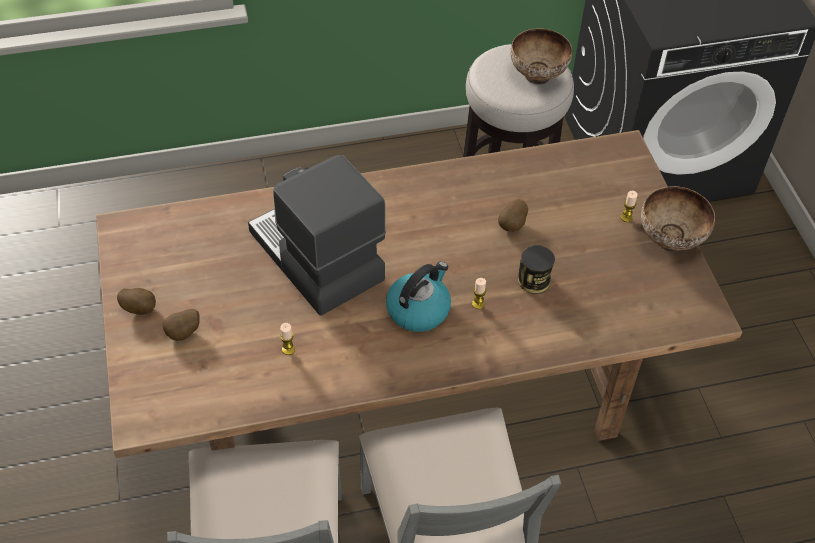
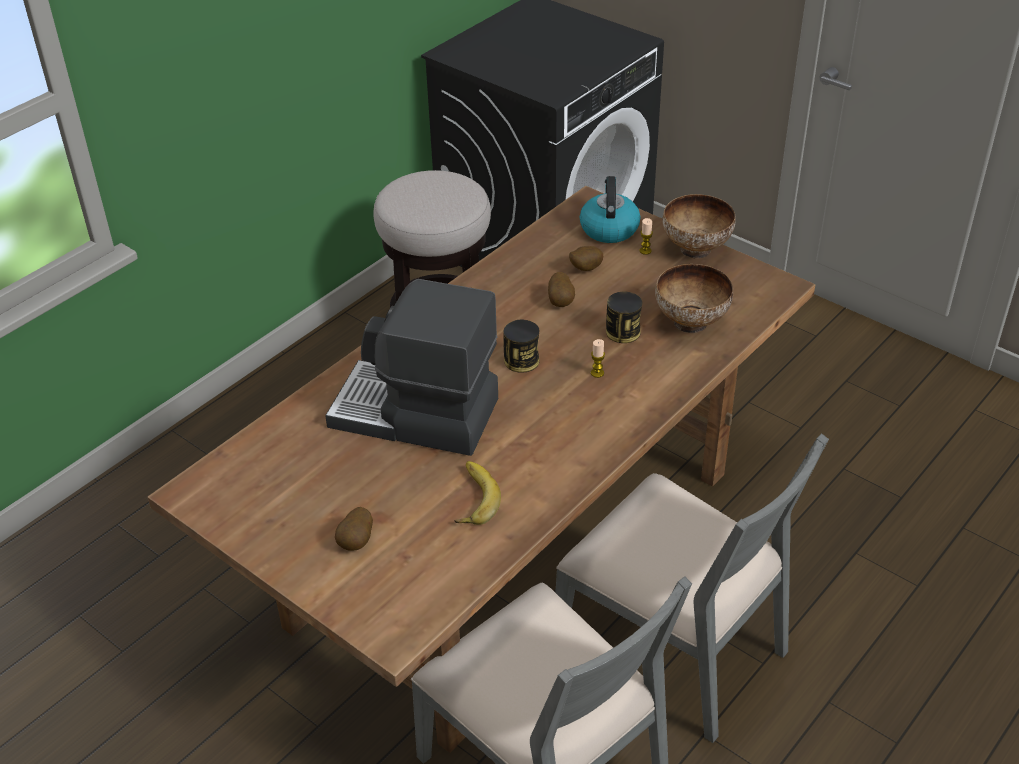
camera: 35 degrees left, 10 degrees down
(140, 308) = (287, 547): potato -> potato (584, 268)
(288, 349) = (471, 498): candle -> banana
(418, 309) = (552, 404): kettle -> kettle (609, 228)
(432, 259) = (521, 360): none -> can
(537, 76) = (448, 191): bowl -> bowl (691, 324)

